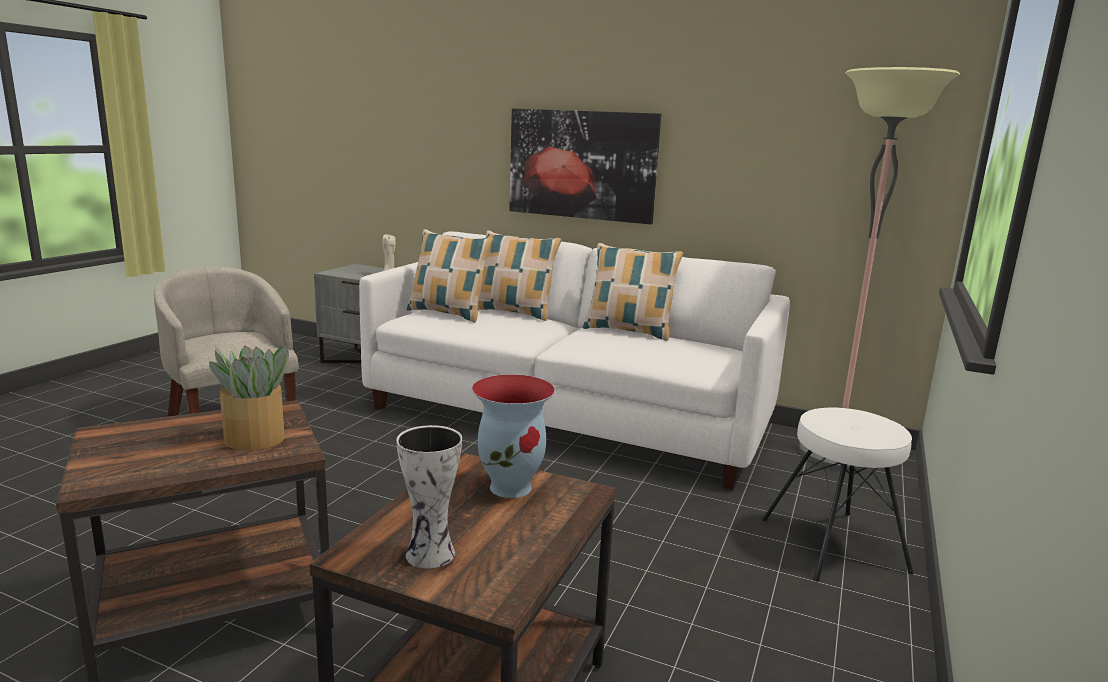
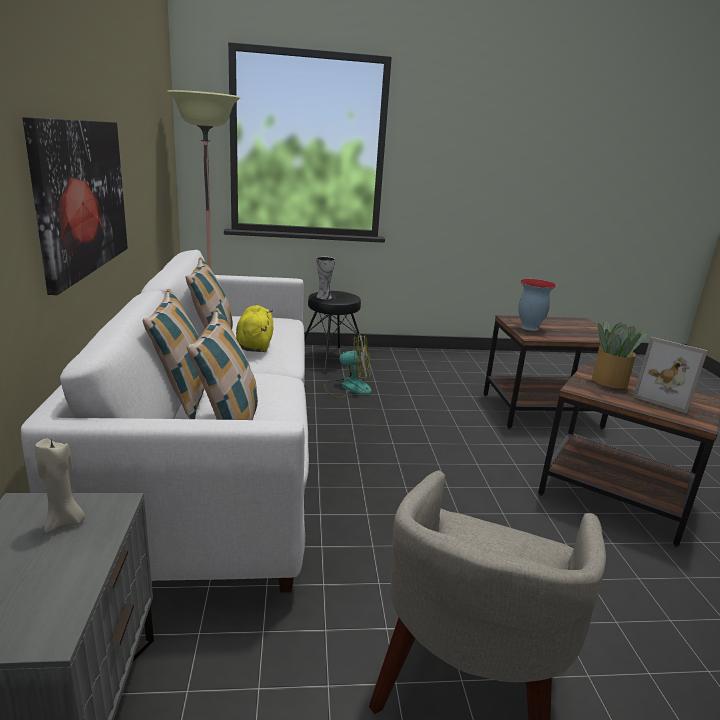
camera: 120 degrees left, 5 degrees up
(160, 448) = (664, 397): none -> picture frame
(431, 555) = (586, 330): vase -> vase (324, 297)
(612, 341) = (255, 345): none -> yellow plush toy
(700, 523) = (348, 387): none -> fan
(834, 544) = (331, 359): white stool -> black stool

